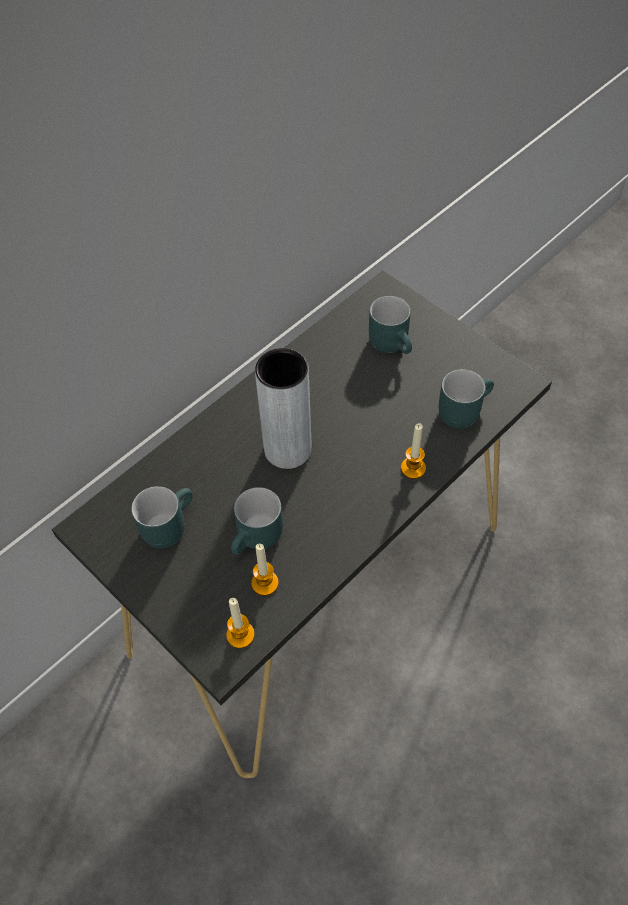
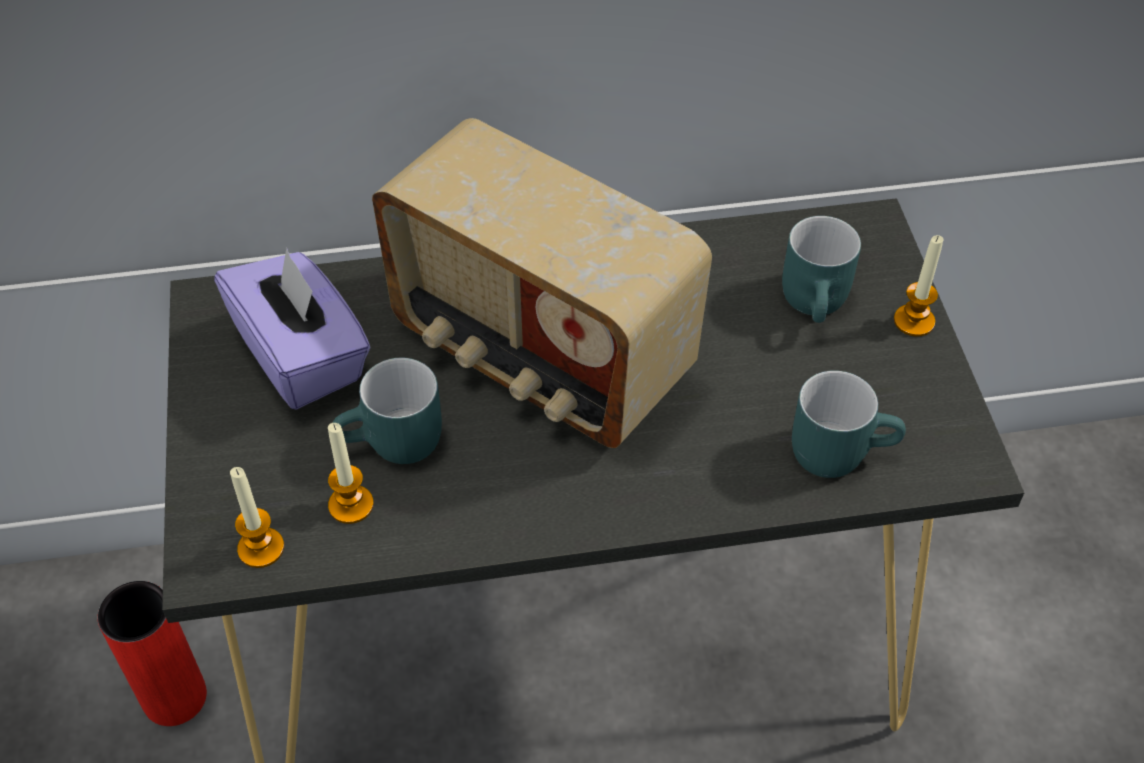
camera: 35 degrees right, 5 degrees down
(140, 758) = (174, 697): none -> red vase
(166, 524) = (302, 356): turquoise mug -> purple tissue box
(287, 449) = (539, 356): grey vase -> radio
(413, 468) = (689, 484): candle -> candle (914, 321)

